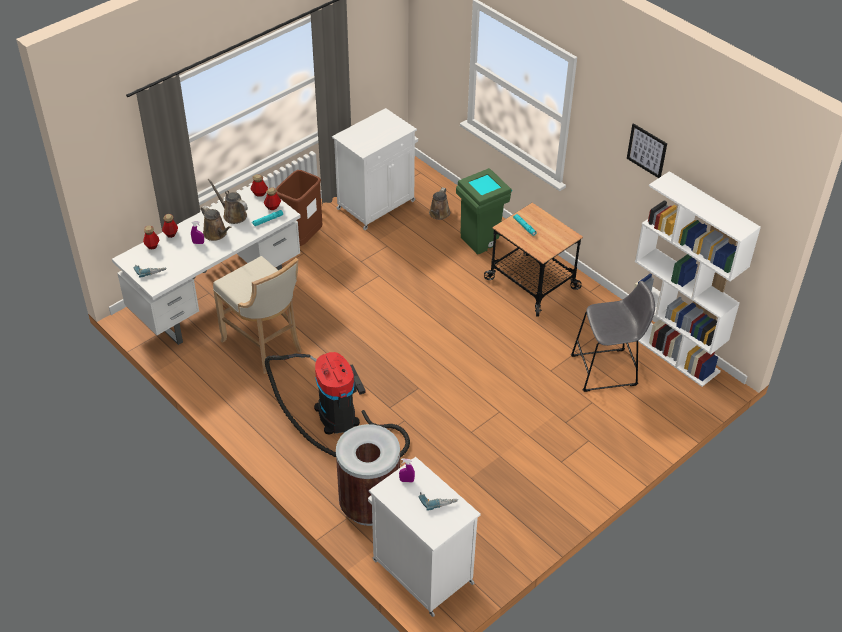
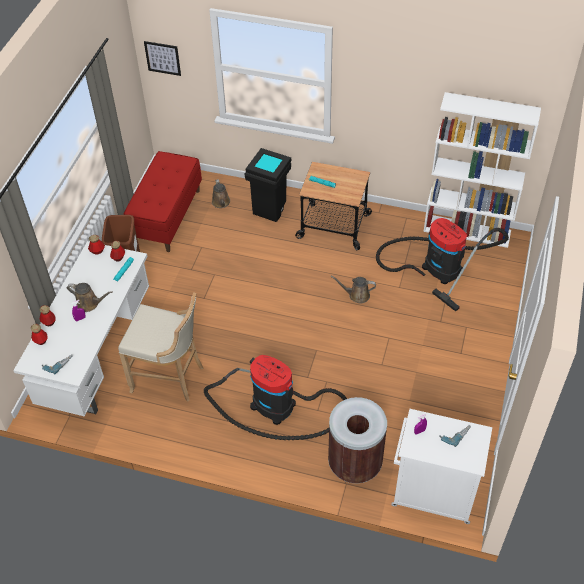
camera: 30 degrees left, 5 degrees up
(233, 215) = (90, 280): brown watering can -> brown watering can (357, 295)
(377, 204) = (166, 216): white cabinet -> red bench
(482, 241) = (270, 209): green trash can -> black trash can
(608, 370) = (437, 267): grey stool -> vacuum cleaner
(647, 150) = (417, 82): picture -> picture (162, 58)

